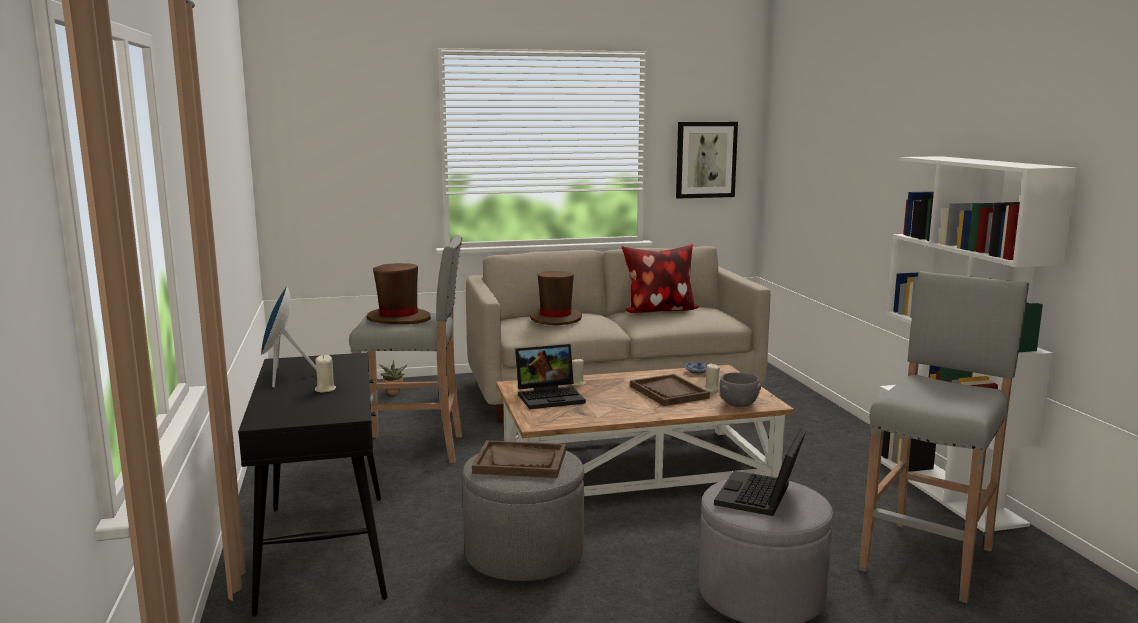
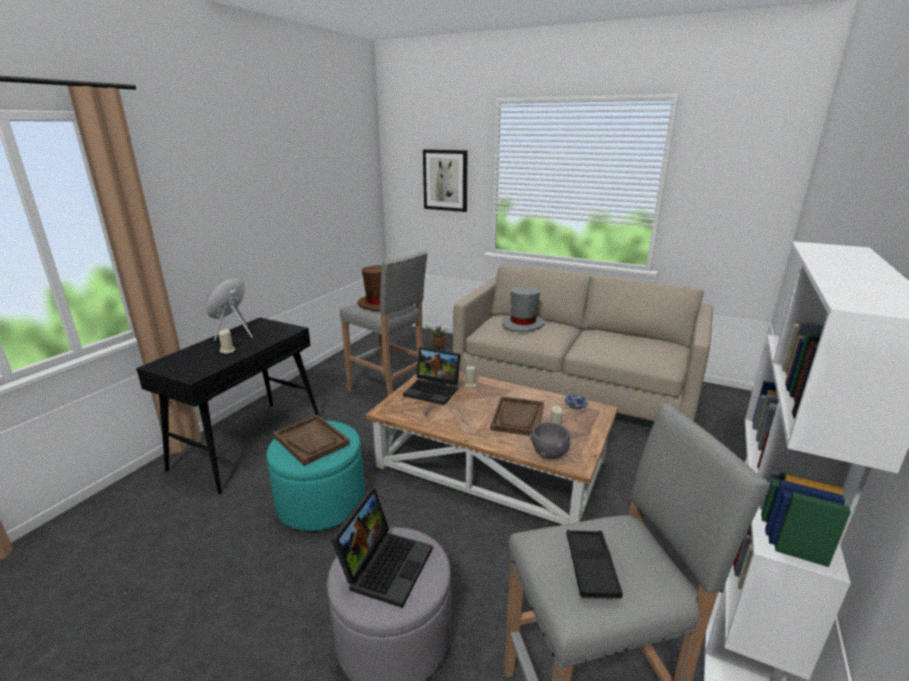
camera: 40 degrees right, 10 degrees up
(524, 554) = (321, 502): grey ottoman -> turquoise ottoman
(556, 318) = (523, 324): brown hat -> grey hat
(658, 311) = (618, 337): pillow -> none
(705, 159) = (728, 203): picture -> picture (445, 180)
(761, 497) = (385, 564): laptop -> laptop turned 135 degrees clockwise
(942, 396) = (591, 567): none -> black tray

